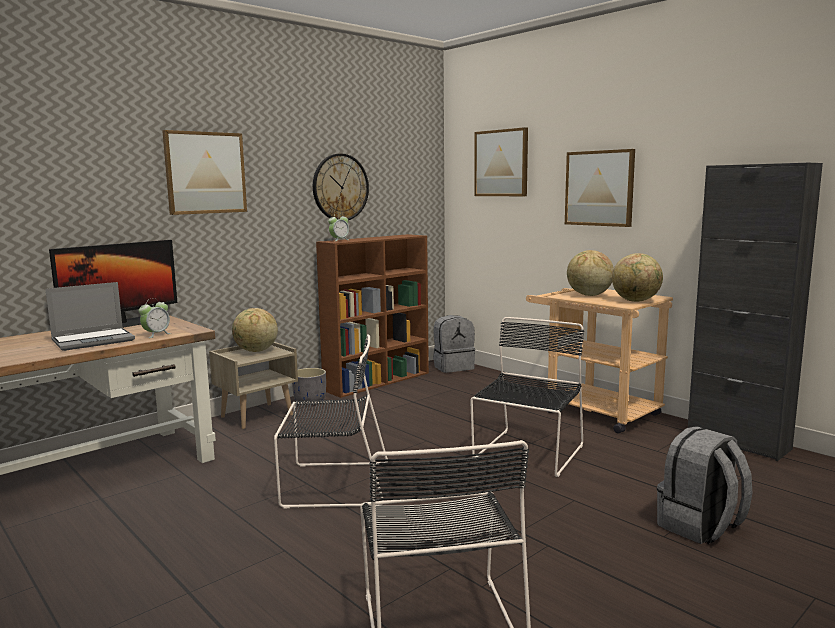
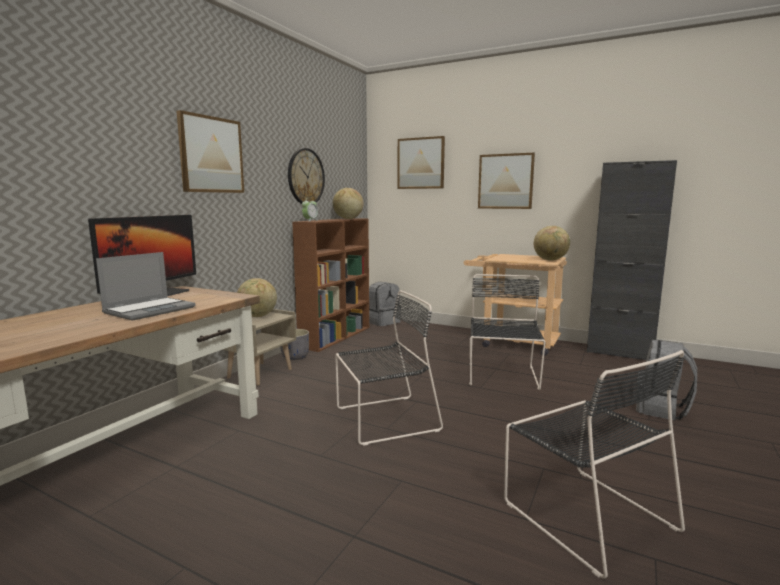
camera: 20 degrees left, 0 degrees up
(156, 335) = (208, 301): alarm clock -> none
(589, 295) = (512, 258): globe -> globe (348, 219)

